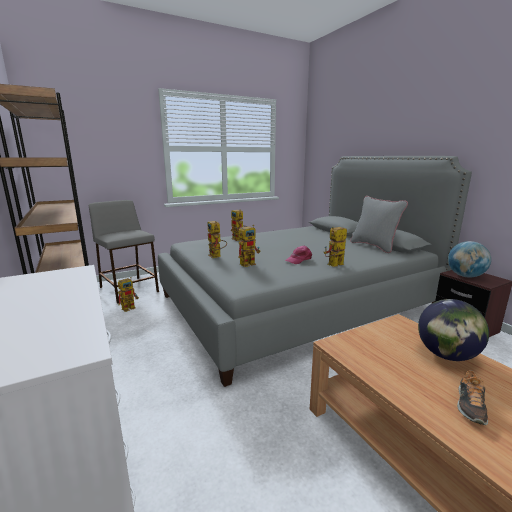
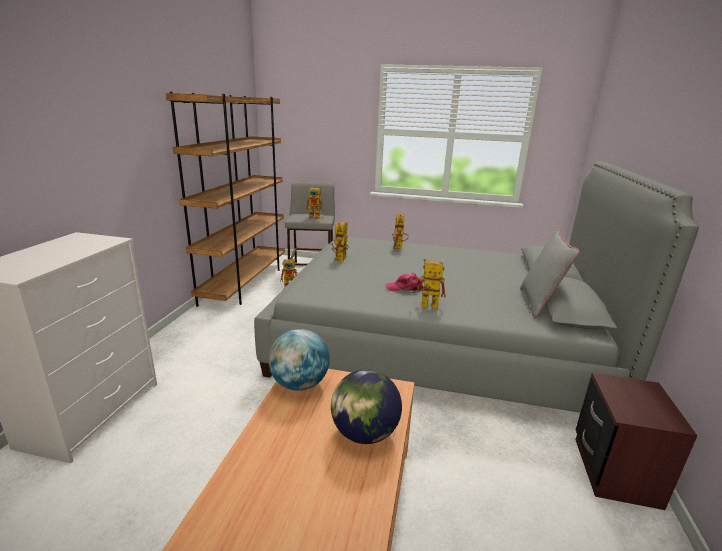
camera: 40 degrees right, 5 degrees up
(249, 263) = (352, 275): toy robot -> toy robot (317, 217)
(465, 276) = (621, 392): globe -> globe (299, 384)
(470, 406) = (287, 468): shoe -> none

